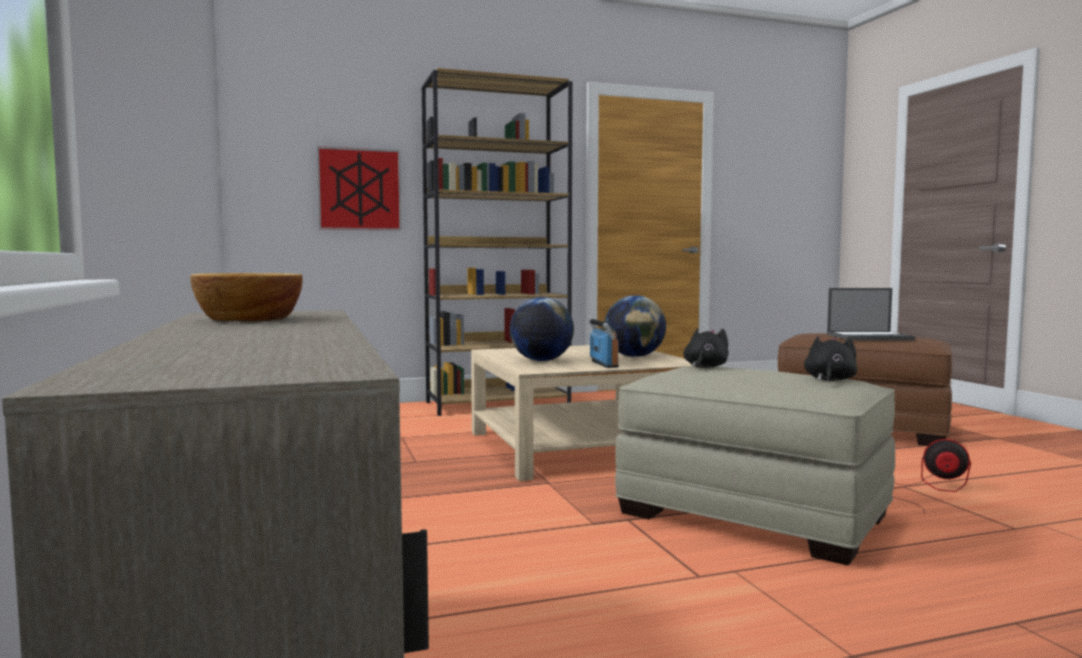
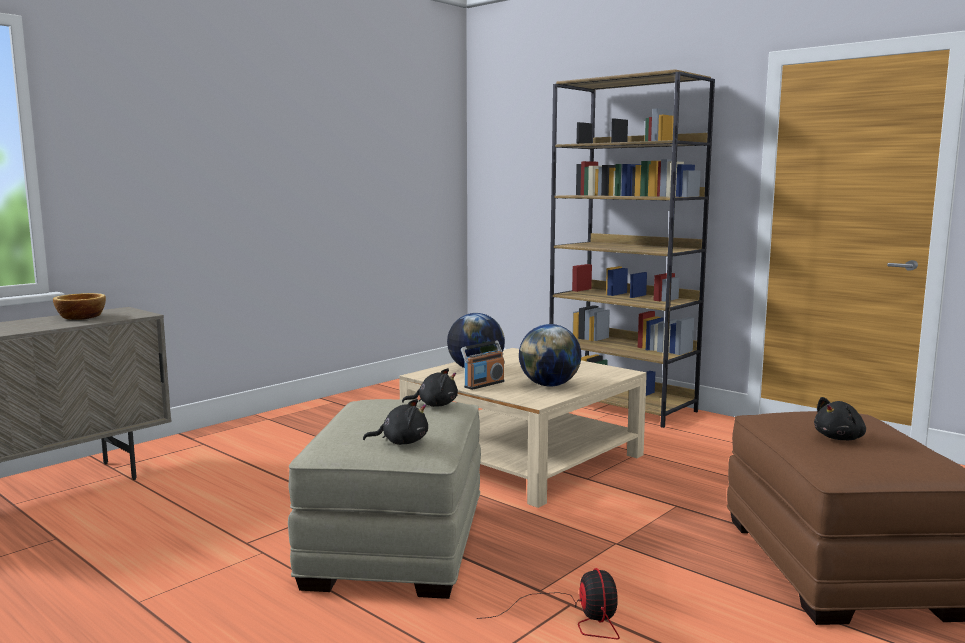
camera: 60 degrees right, 5 degrees up
(359, 189) = (548, 189): picture -> none
(870, 337) = (840, 438): laptop -> black plush toy

